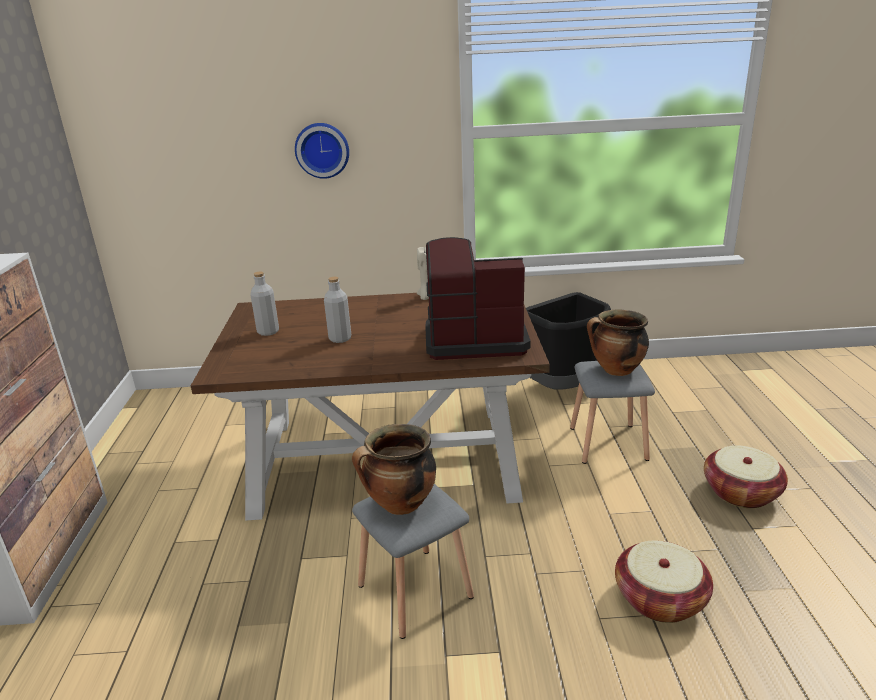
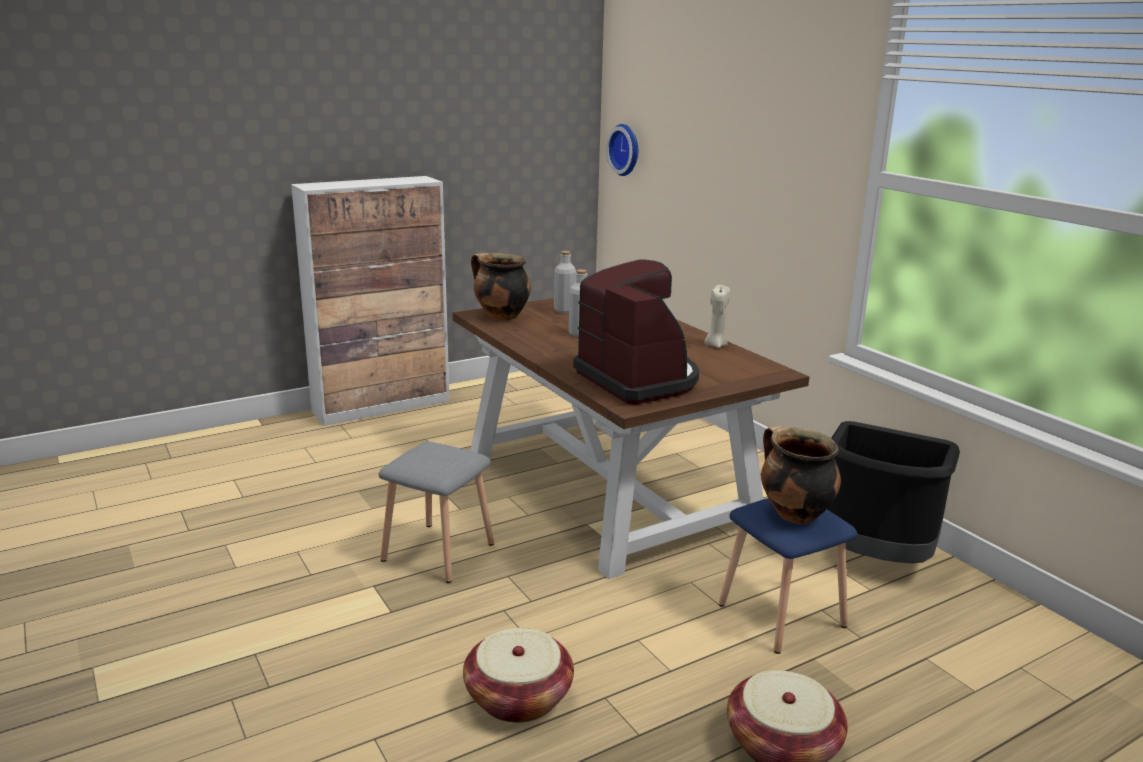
camera: 60 degrees right, 5 degrees down
(322, 150) = (747, 166): wall clock -> wall clock (626, 149)
(400, 505) = (429, 454): cooking pot -> cooking pot (500, 316)
(609, 444) = (781, 616): grey stool -> blue stool

